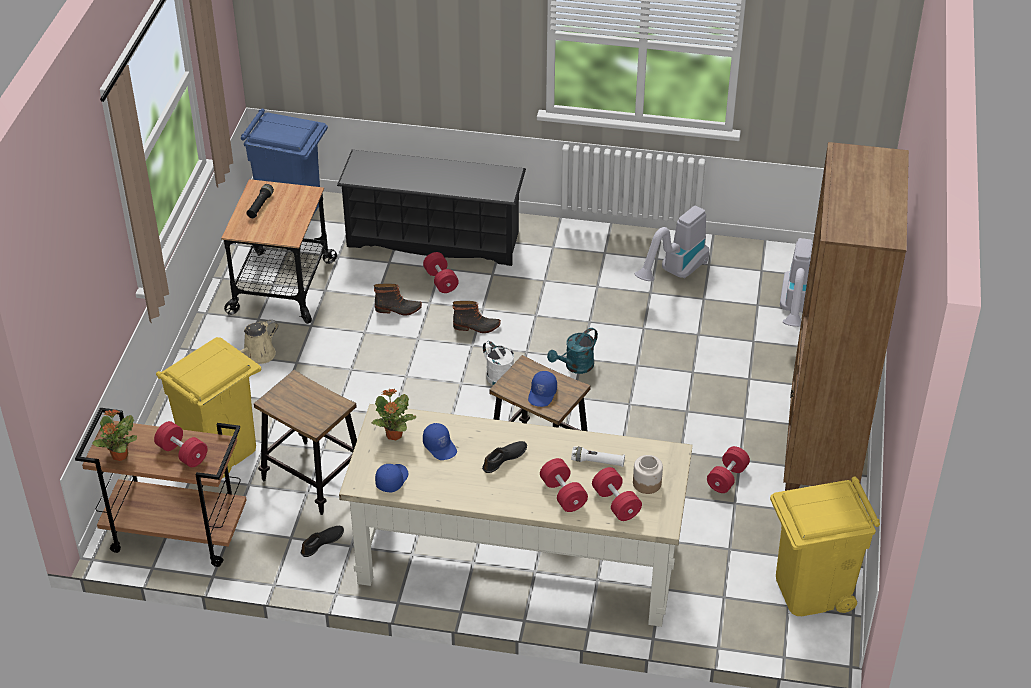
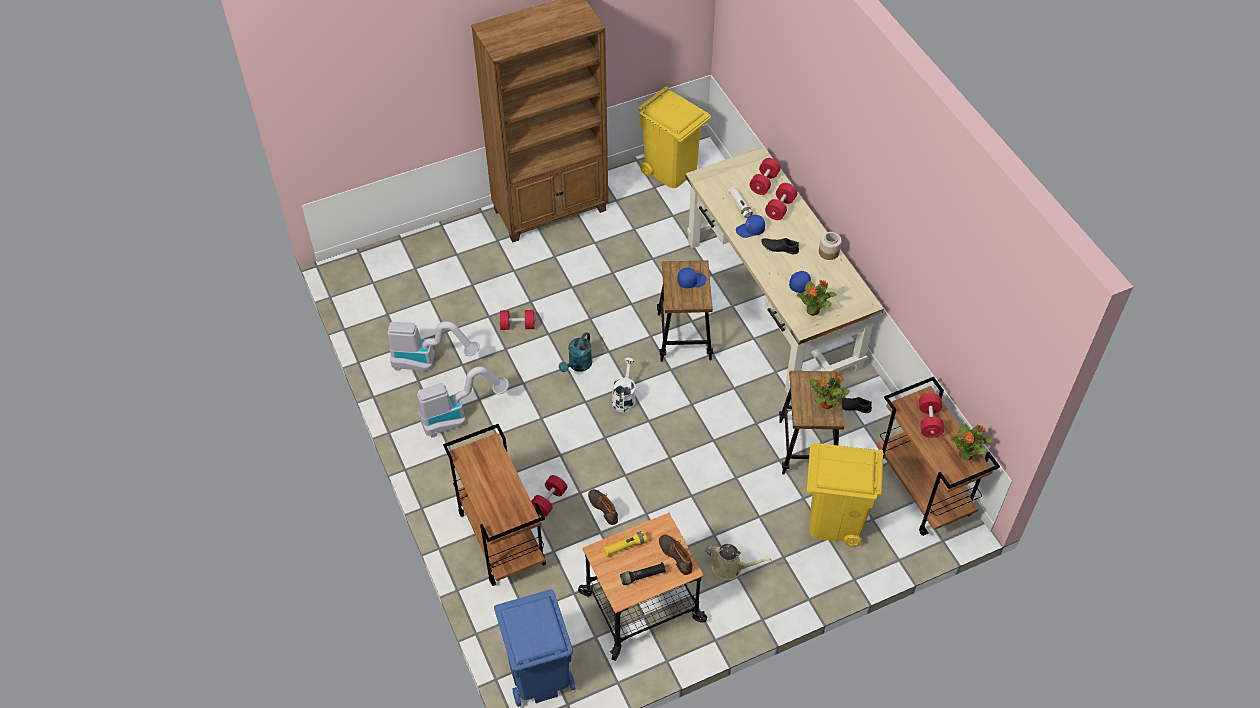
camera: 125 degrees left, 10 degrees up
(291, 406) = (826, 404): none -> potted plant
(297, 209) = (625, 546): none -> yellow flashlight
(391, 479) = (848, 290): blue cap -> blue cap (750, 230)
(434, 239) = (500, 538): black shoe rack -> brown cart
(476, 327) = (583, 446): boot -> boot (676, 555)
(575, 367) = (578, 365): turquoise watering can -> turquoise watering can turned 105 degrees clockwise
(647, 483) = (735, 177): jar -> jar (828, 252)
(727, 478) = (616, 241): red dumbbell -> red dumbbell (517, 325)
(795, 311) = (421, 277): vacuum cleaner -> vacuum cleaner (458, 416)

